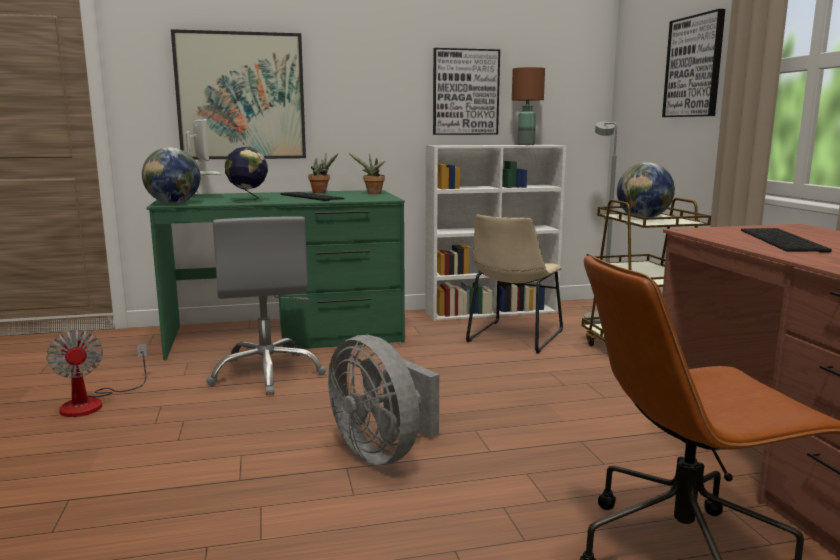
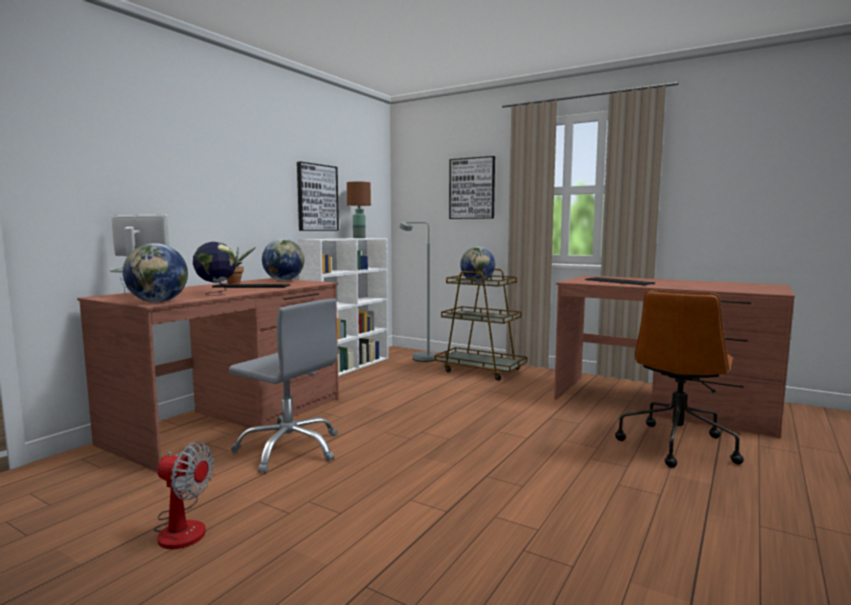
camera: 45 degrees left, 5 degrees down
(241, 96) = (152, 193): picture -> none
(287, 334) = (231, 420): green desk -> brown desk
(372, 193) = (284, 280): potted plant -> globe
(383, 452) = (483, 460): grey fan -> none
(513, 337) = (398, 378): beige chair -> none

